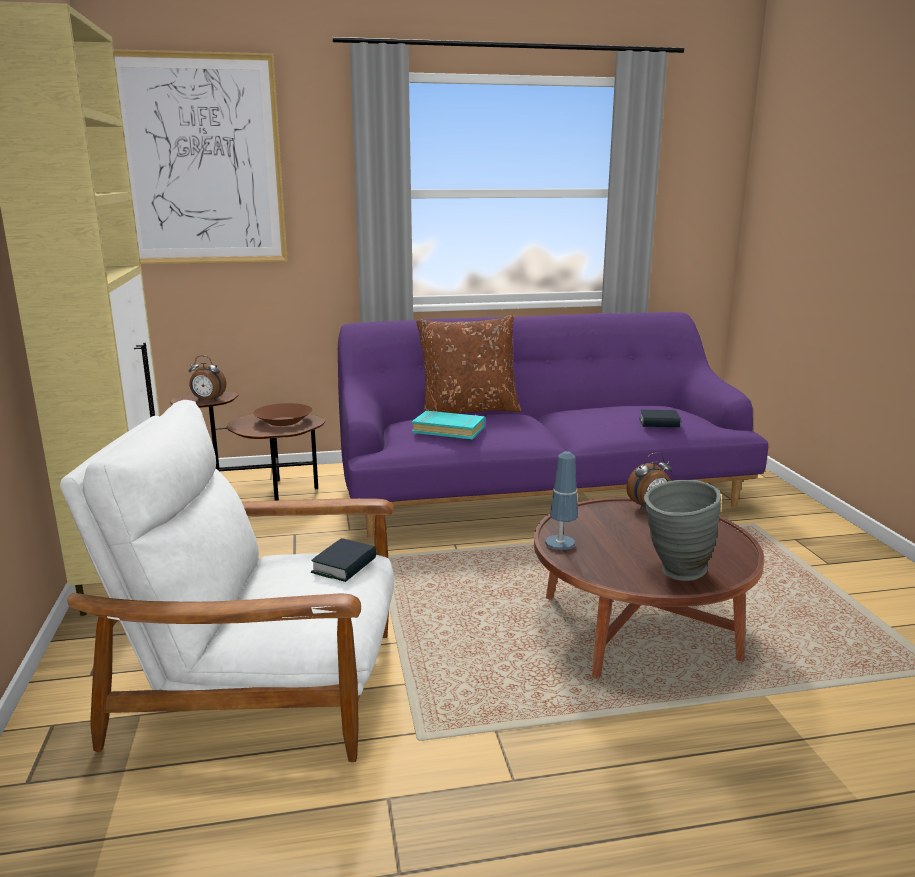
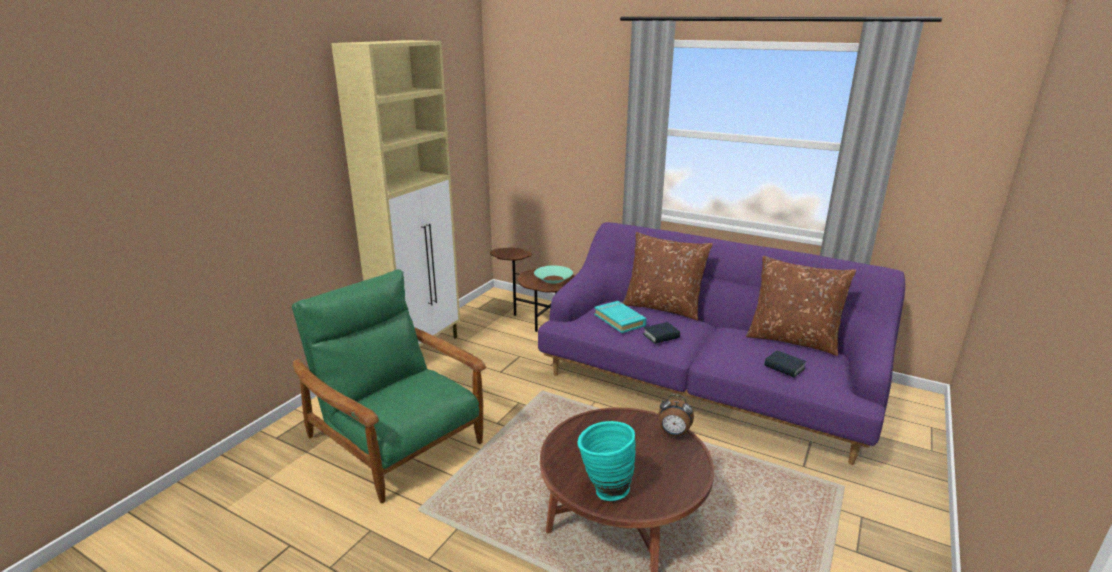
camera: 40 degrees right, 5 degrees up
(200, 161) = (539, 98): picture -> none
(208, 400) = (508, 255): alarm clock -> none
(263, 687) = (396, 441): white armchair -> green armchair
(283, 421) = (553, 279): brown bowl -> turquoise bowl
(344, 566) = (436, 393): book -> book (661, 336)
(560, 553) = (559, 439): table lamp -> none
(626, 404) = (792, 340): none -> brown pillow
(674, 573) = (604, 489): grey vase -> turquoise vase

